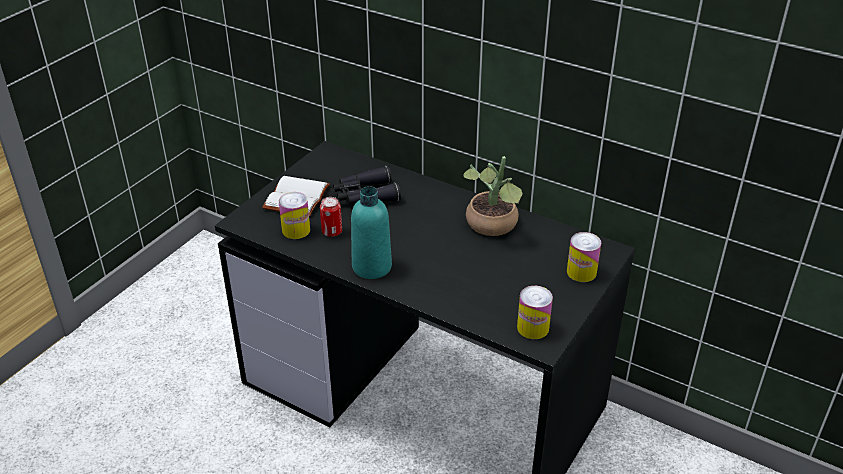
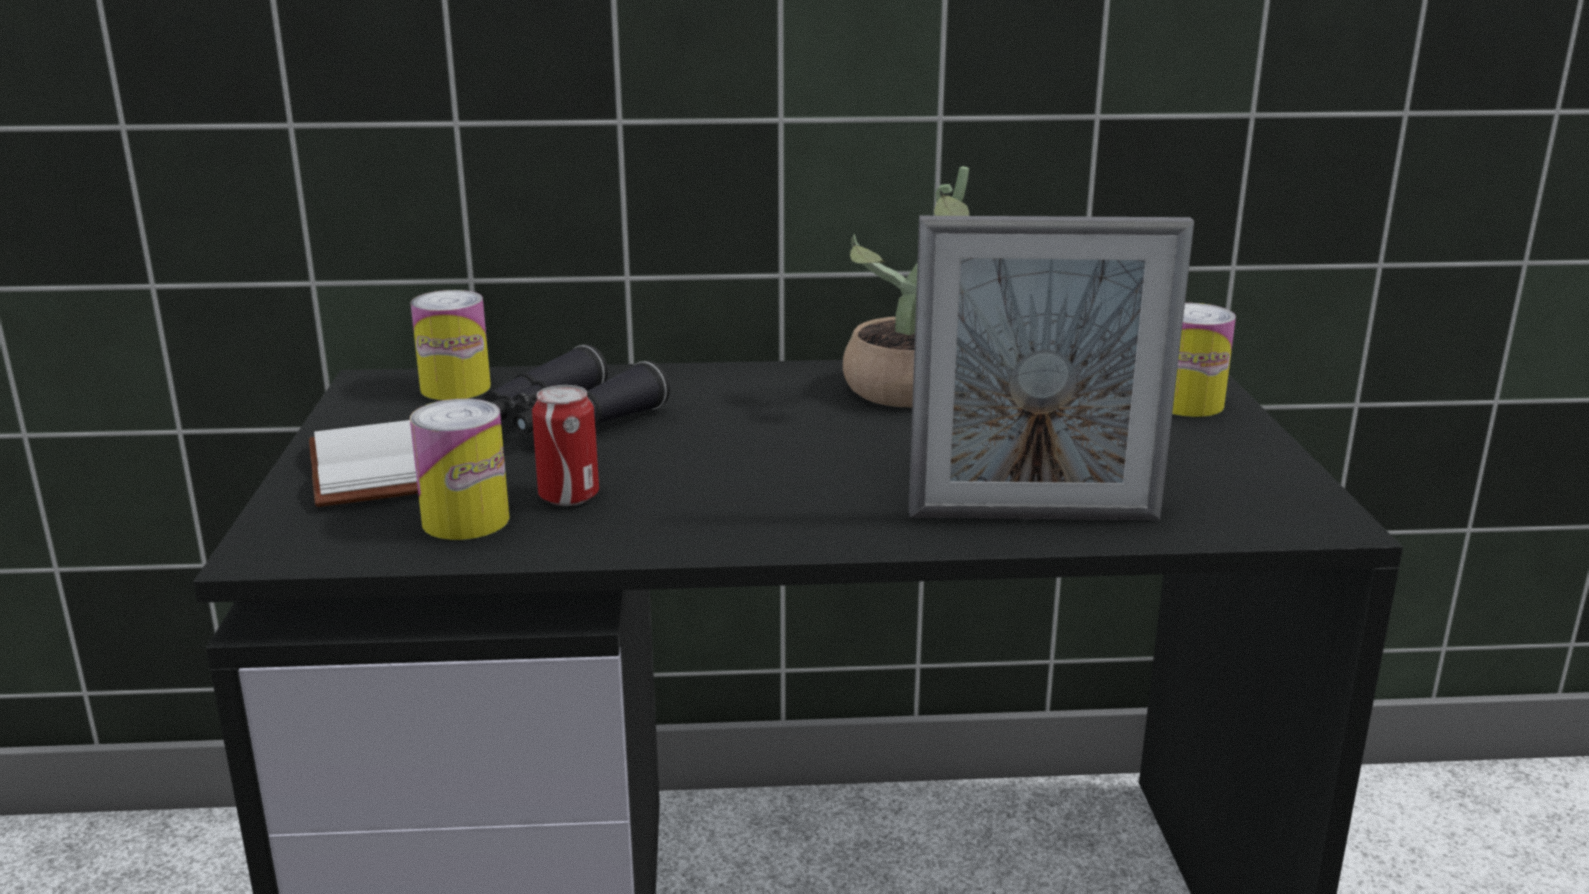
camera: 35 degrees left, 15 degrees down
(372, 267) = (760, 523): turquoise bottle -> none
(453, 300) = (1033, 516): none -> picture frame
(533, 328) = (1258, 503): can -> can (455, 388)

